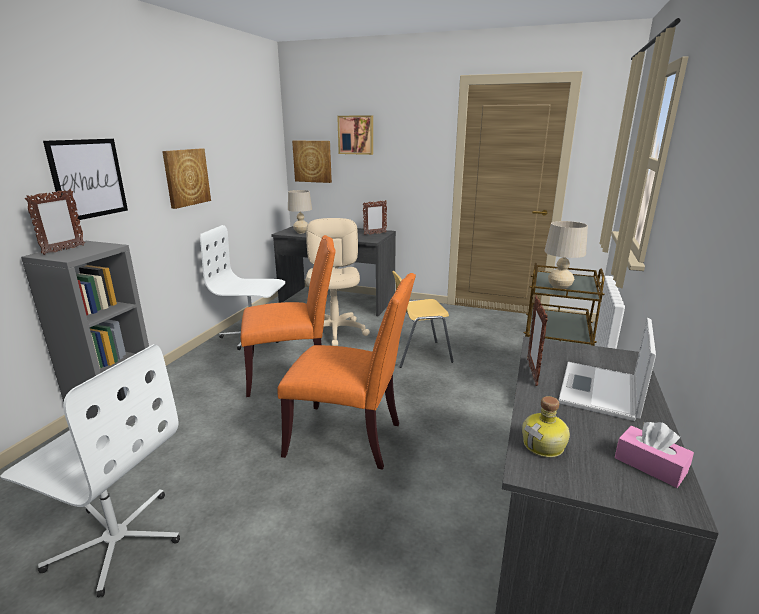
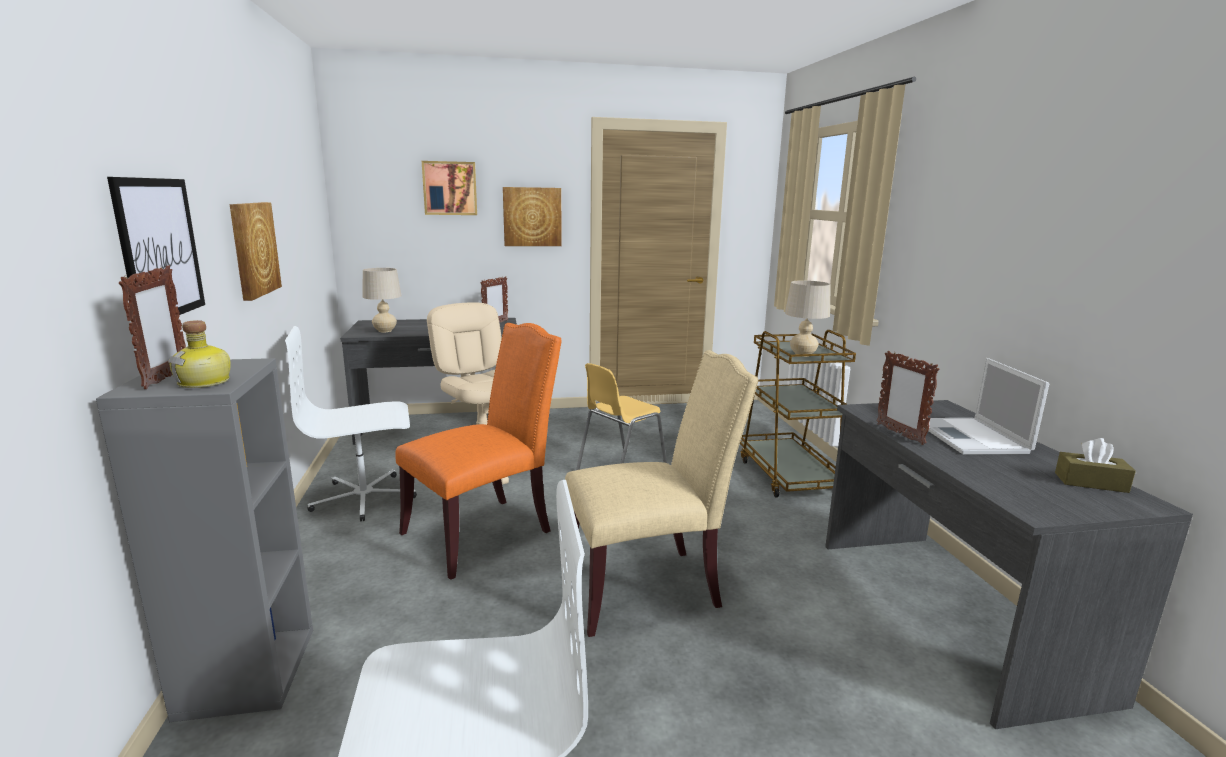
camera: 30 degrees left, 5 degrees down
(312, 161) = (379, 226): picture -> picture (532, 217)
(350, 438) = (647, 586): orange chair -> beige chair
(544, 446) = (1011, 490): bottle -> bottle (205, 382)
(650, 465) = (1090, 482): pink tissue box -> brown tissue box

